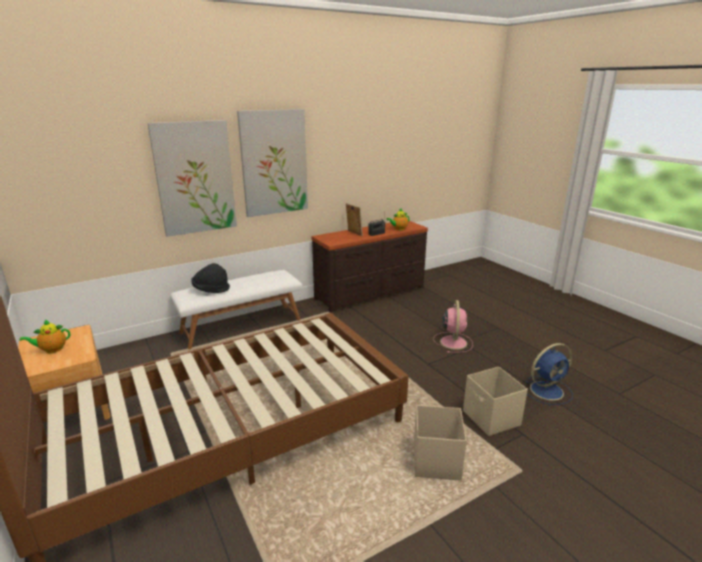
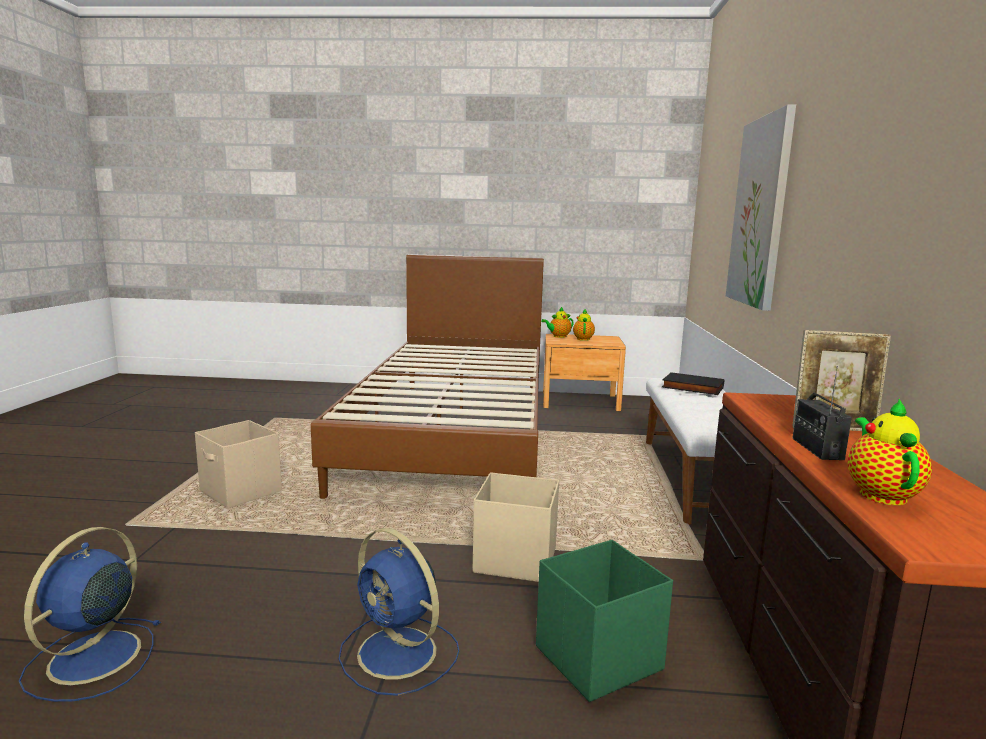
camera: 125 degrees right, 10 degrees down
(40, 365) = (558, 336): none -> teapot
(211, 290) = (692, 388): black hat -> black book
(274, 163) = (825, 190): picture -> none
(408, 316) = (596, 658): none -> green storage box
(453, 342) = (399, 654): pink fan -> blue fan
(491, 419) = (197, 554): beige storage box -> beige storage box (514, 559)

